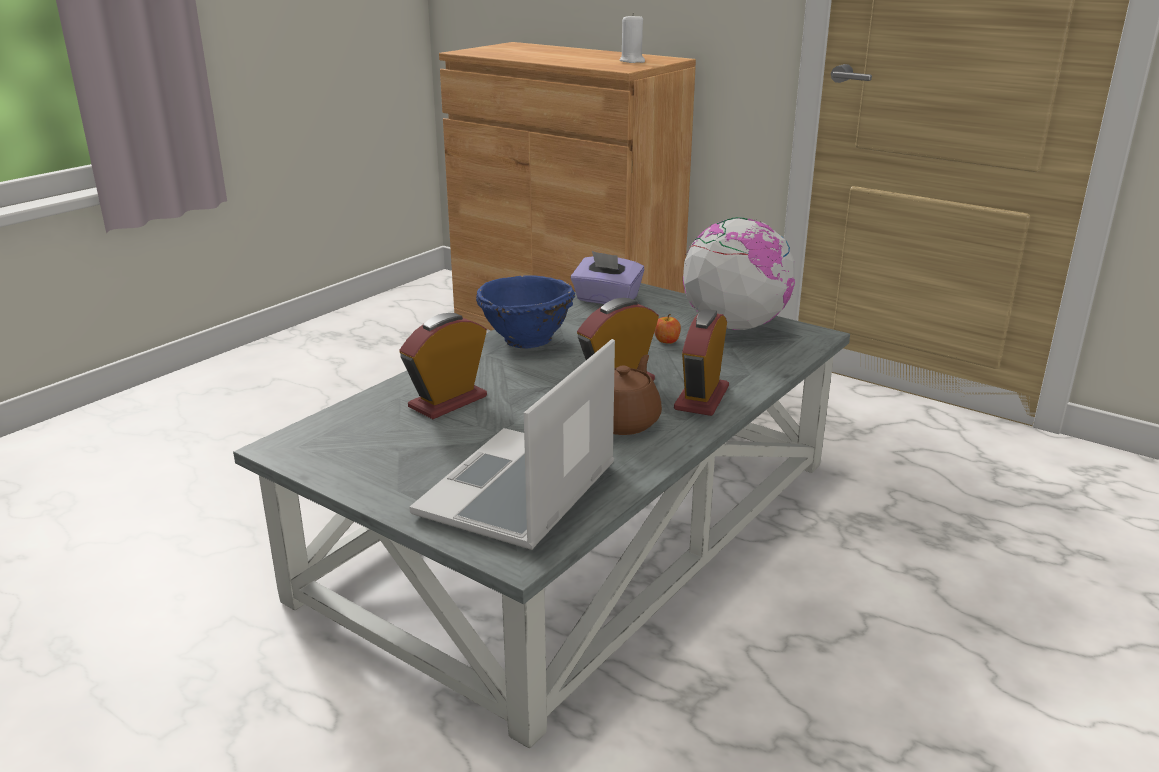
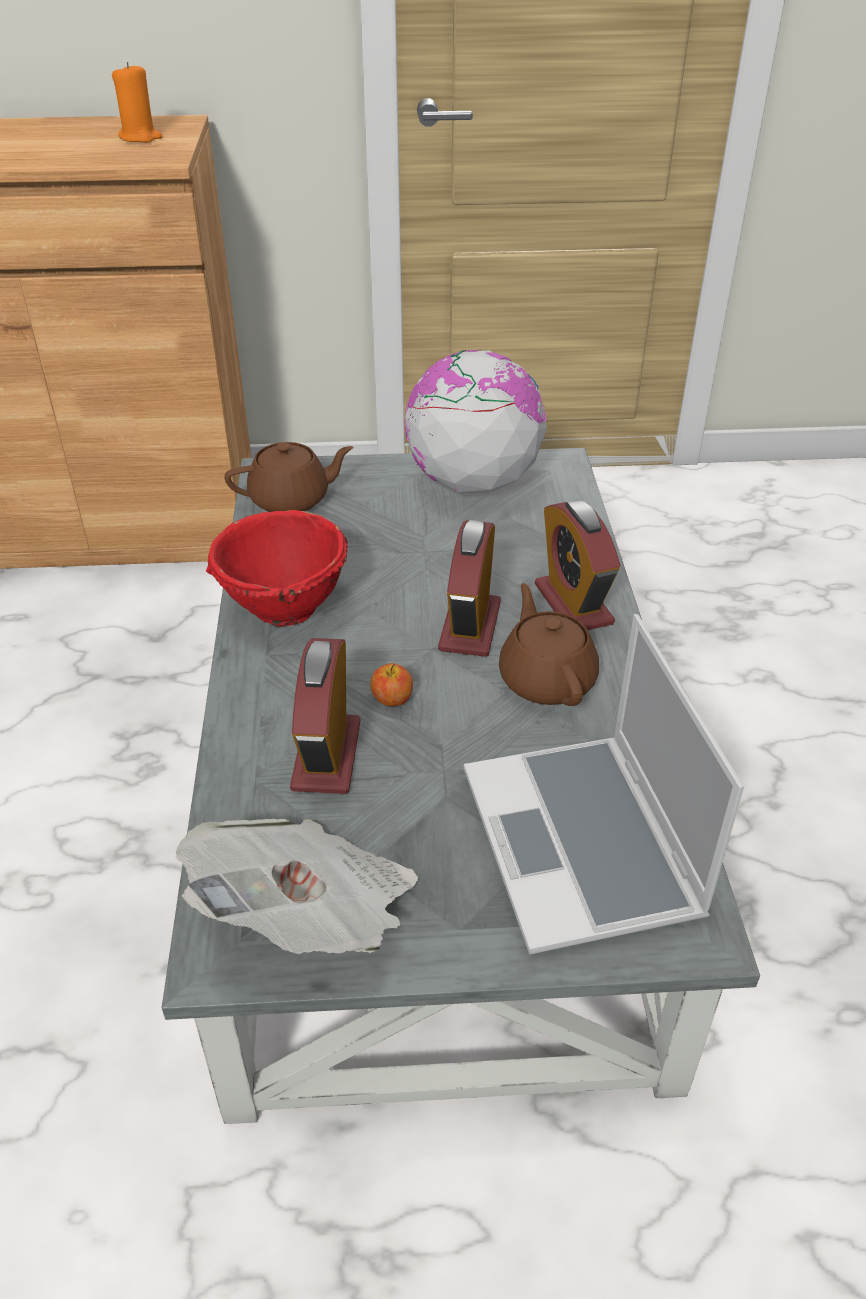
camera: 40 degrees left, 15 degrees up
(340, 452) = (310, 916): none -> newspaper
(525, 340) = (283, 608): blue bowl -> red bowl
(606, 299) = (291, 500): purple tissue box -> brown teapot
(632, 61) = (140, 138): white candle -> orange candle
(666, 341) = (437, 537): apple -> apple (392, 699)

